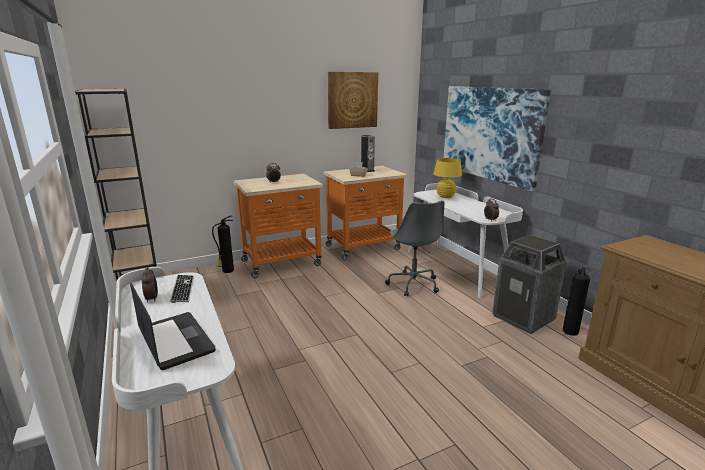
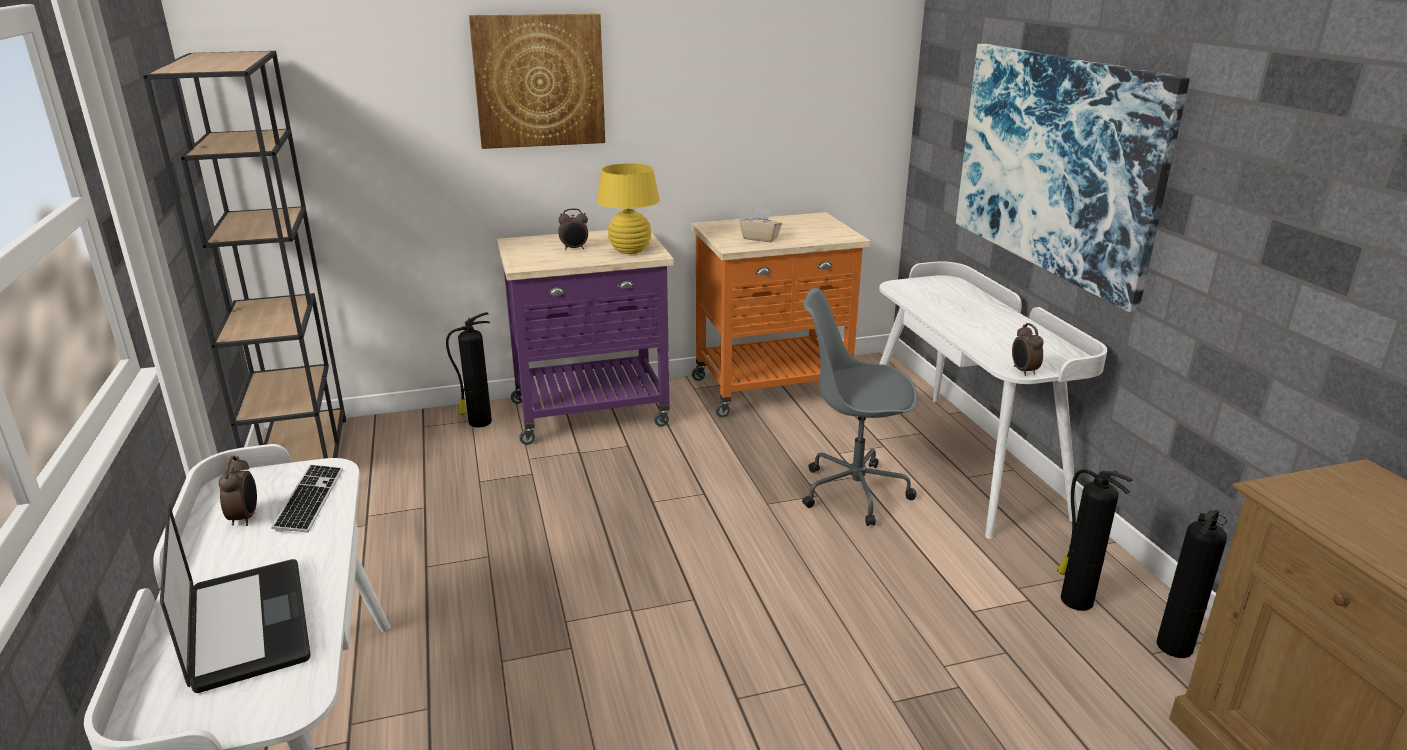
camera: 10 degrees right, 5 degrees up
(281, 263) = (591, 413): orange cart -> purple cart
(352, 100) = (761, 68): picture -> picture (539, 81)
(367, 170) = (786, 225): speaker -> none
(414, 285) = (851, 492): grey office chair -> grey office chair turned 105 degrees clockwise
(445, 197) = (948, 298): yellow table lamp -> yellow table lamp (630, 251)
(524, 318) = (1075, 599): trash can -> fire extinguisher

